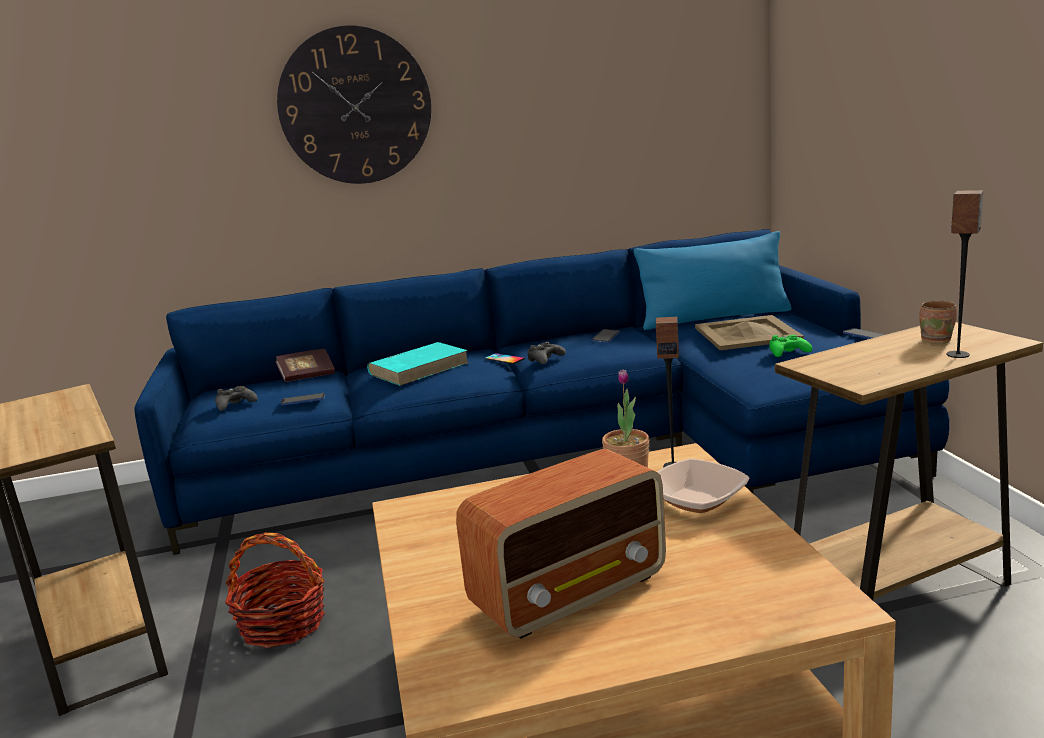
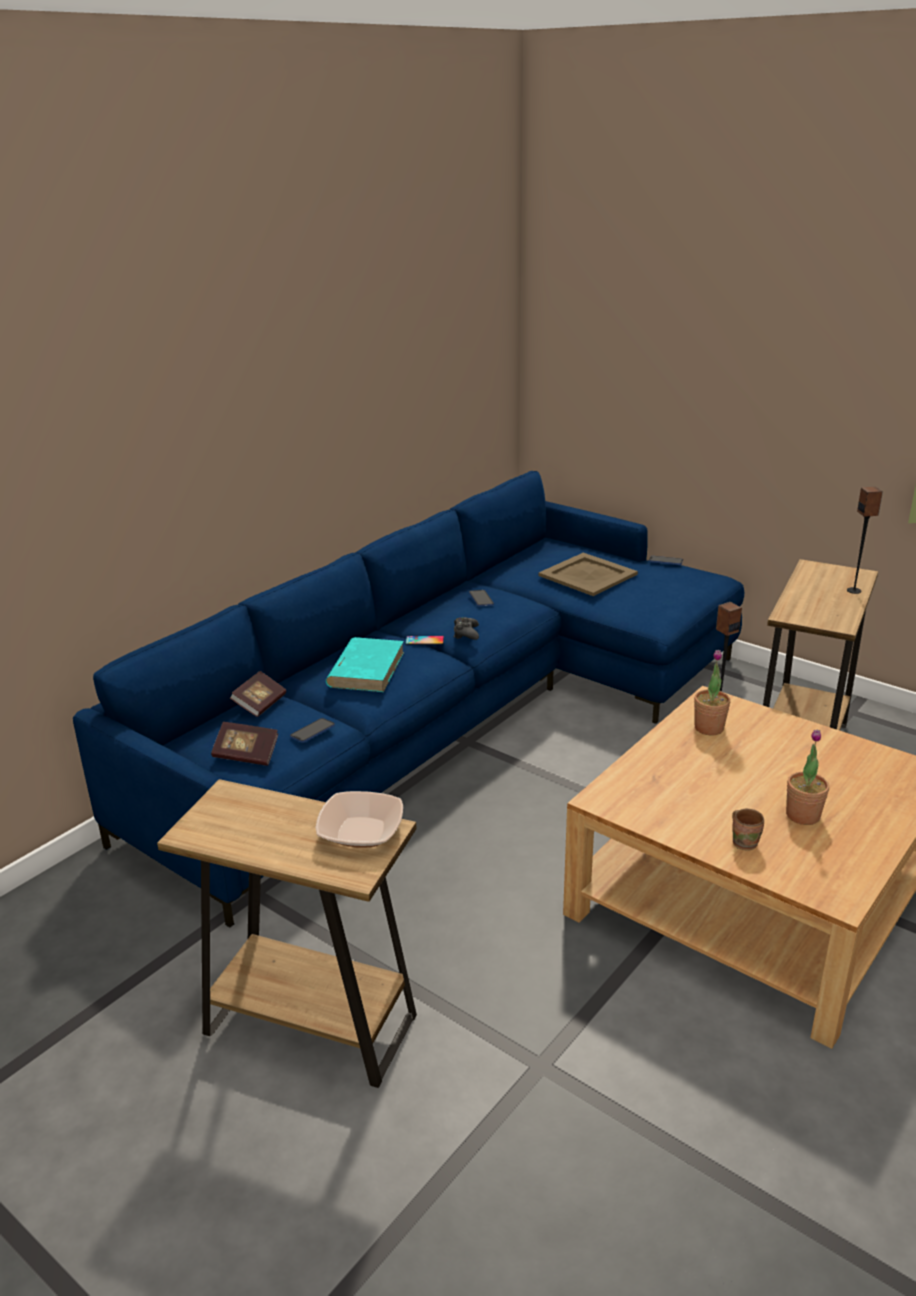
camera: 40 degrees left, 10 degrees up
(235, 404) = (246, 755): black game controller -> book
(283, 624) = (445, 936): basket -> none
(355, 106) = (234, 403): wall clock -> none
(571, 593) = (803, 815): radio -> potted plant
(697, 499) = (769, 729): bowl -> bowl (361, 832)
(714, 318) = (527, 560): blue pillow -> none
(788, 352) = (642, 588): green game controller -> none
(937, 340) = (825, 579): brown mug -> brown mug (745, 842)

